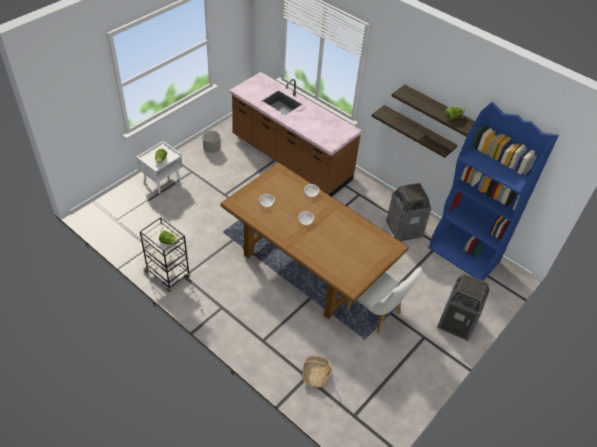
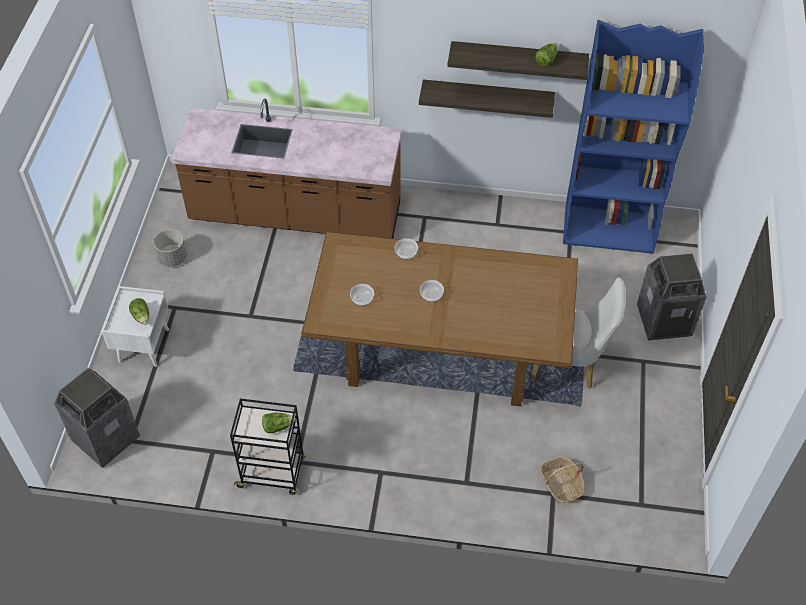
camera: 30 degrees left, 5 degrees up
(403, 229) = (515, 235): trash can -> trash can (105, 438)

